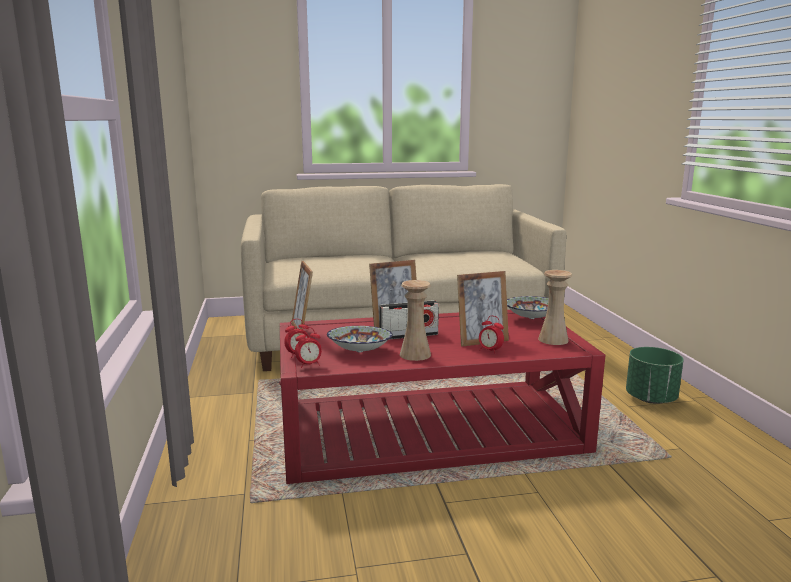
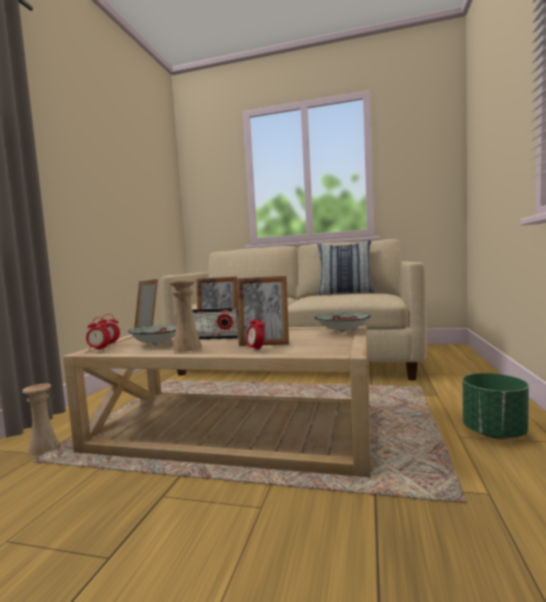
camera: 25 degrees right, 10 degrees down
(429, 429) = (234, 429): red coffee table -> beige coffee table
(458, 252) = (346, 293): none -> pillow
(553, 339) = (331, 345): beige vase -> beige vase (44, 448)

